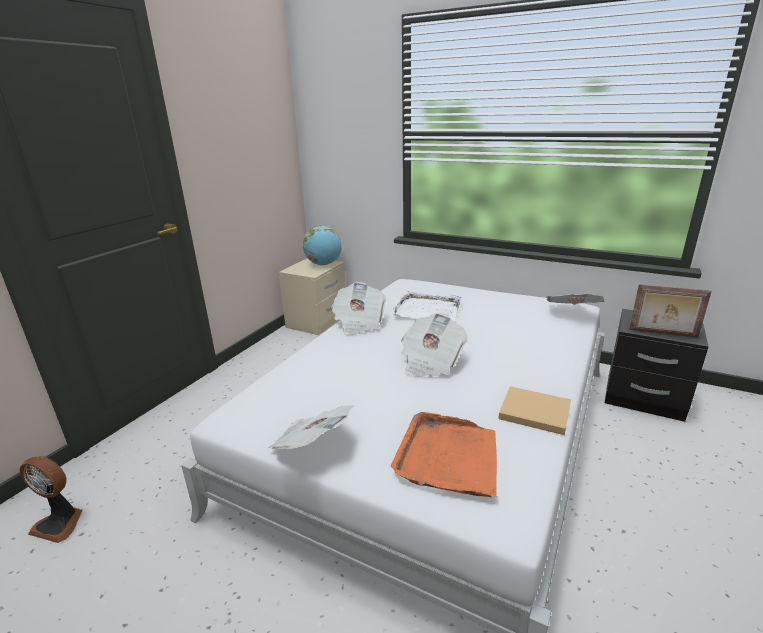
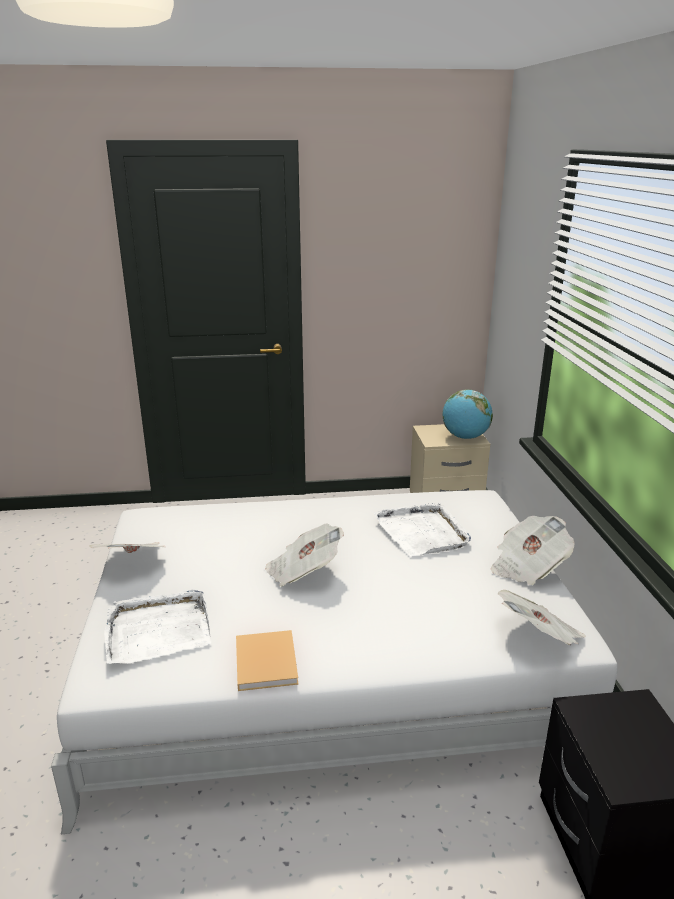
camera: 55 degrees right, 0 degrees up
(60, 523) = (96, 534): fan -> none
(358, 322) = (345, 506): newspaper -> newspaper (527, 566)
(448, 457) = (158, 630): orange tray -> white tray
(663, 333) = (599, 745): picture frame -> none

